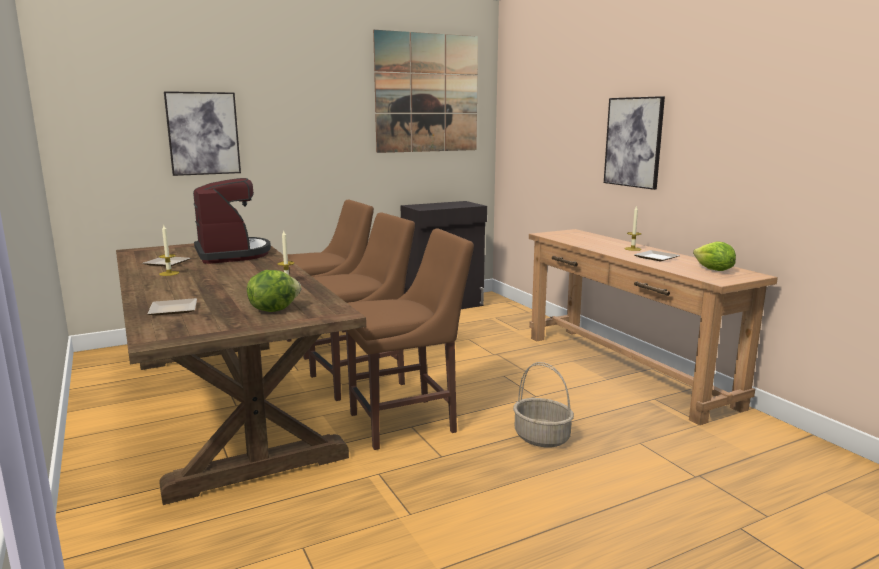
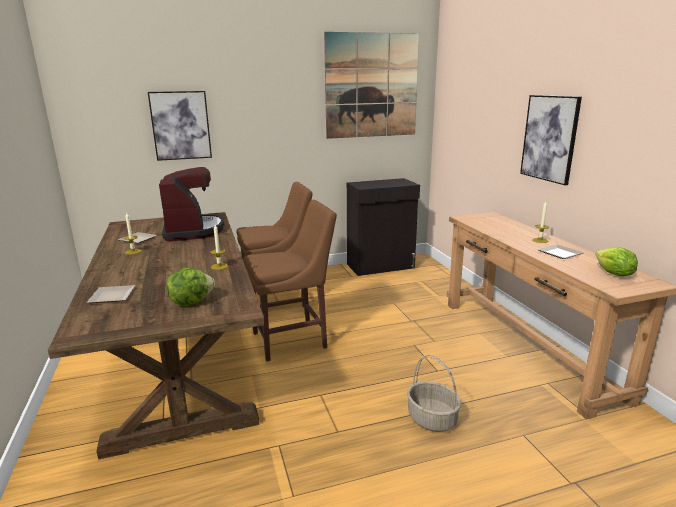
camera: 10 degrees right, 5 degrees up
(408, 422) = (319, 389): brown chair -> none

